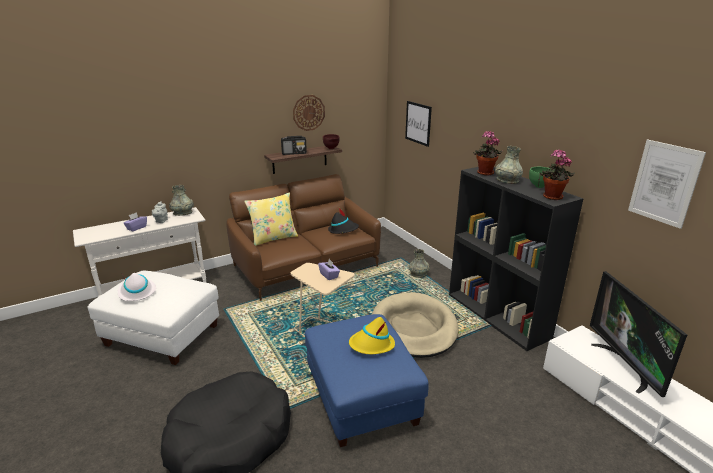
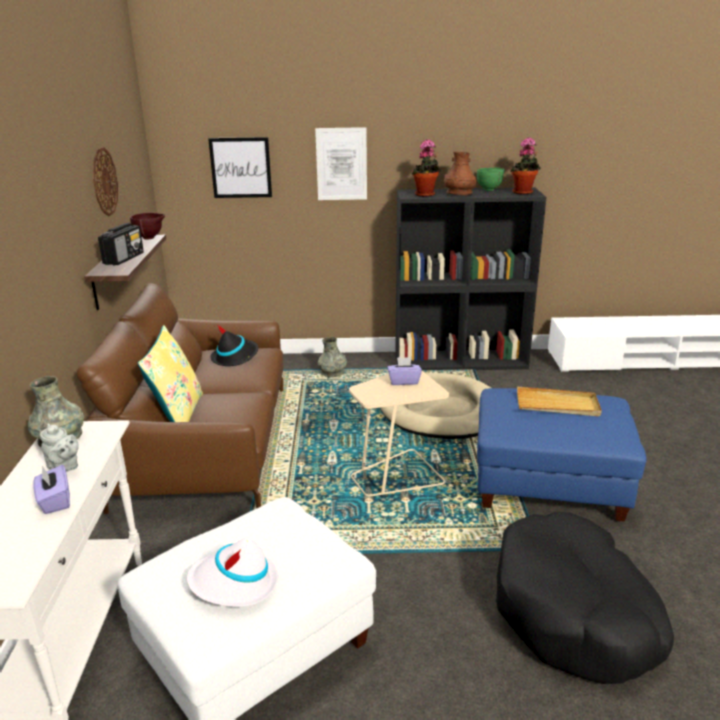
camera: 60 degrees left, 0 degrees up
(371, 345) = (557, 405): yellow hat -> beige tray
(507, 180) = (459, 193): grey vase -> brown vase
(625, 366) = (618, 324): television -> none
(664, 183) = (609, 147): picture -> picture (341, 164)

